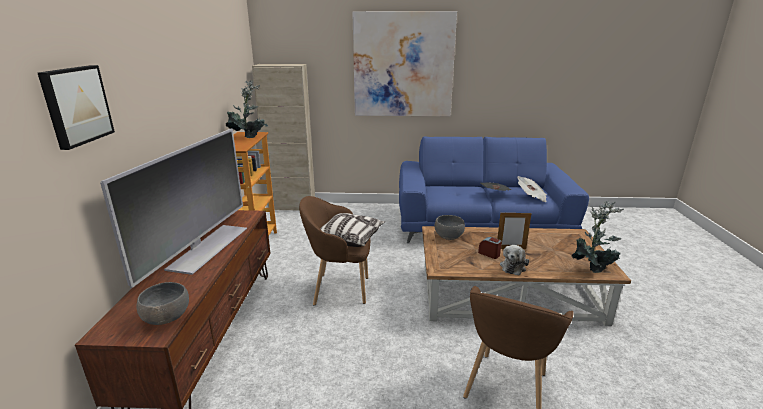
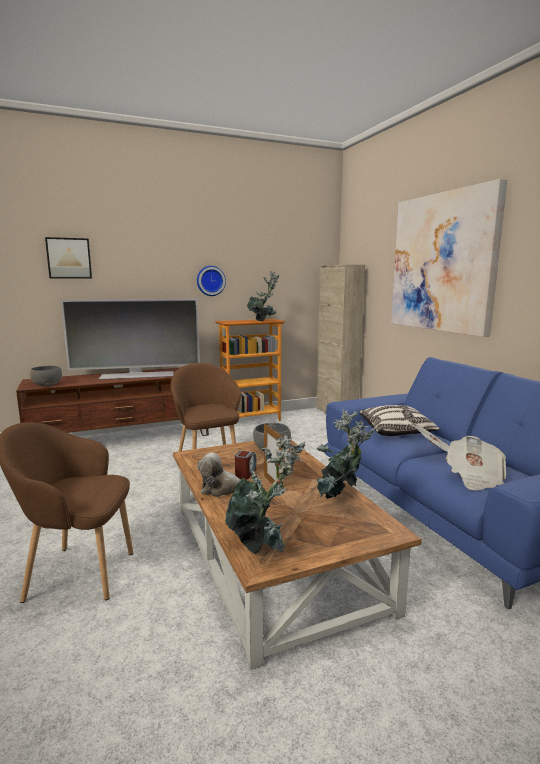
camera: 65 degrees right, 10 degrees down
(197, 101) = (210, 281): none -> wall clock
(349, 238) = (212, 411): pillow -> pillow (396, 431)
(539, 235) = (340, 499): none -> potted plant

